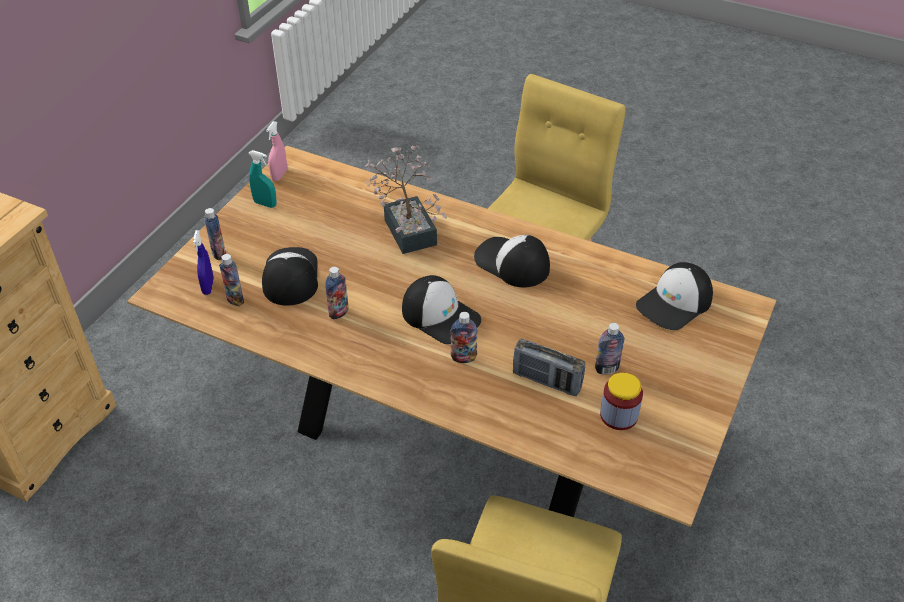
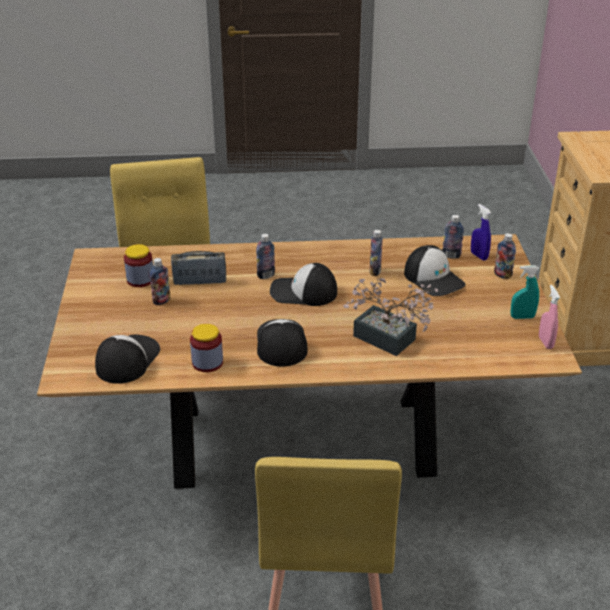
camera: 150 degrees right, 10 degrees down
(511, 263) = (280, 343): cap -> cap turned 105 degrees counterclockwise
(595, 270) = (207, 362): none -> jar

